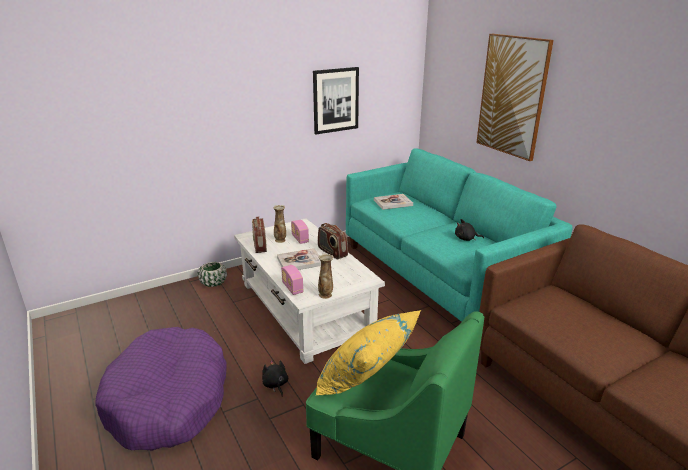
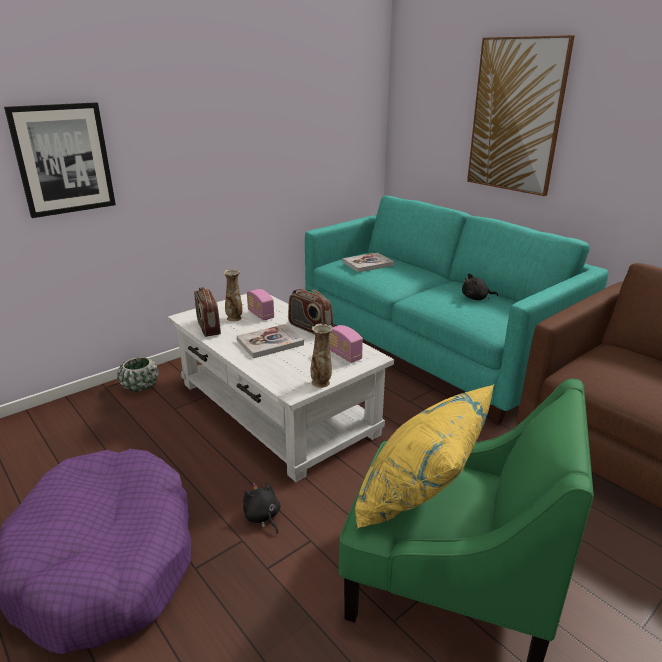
camera: 10 degrees left, 0 degrees up
(292, 288) = (271, 377): radio -> radio (344, 355)
(335, 100) = (286, 133): picture -> picture (63, 159)

